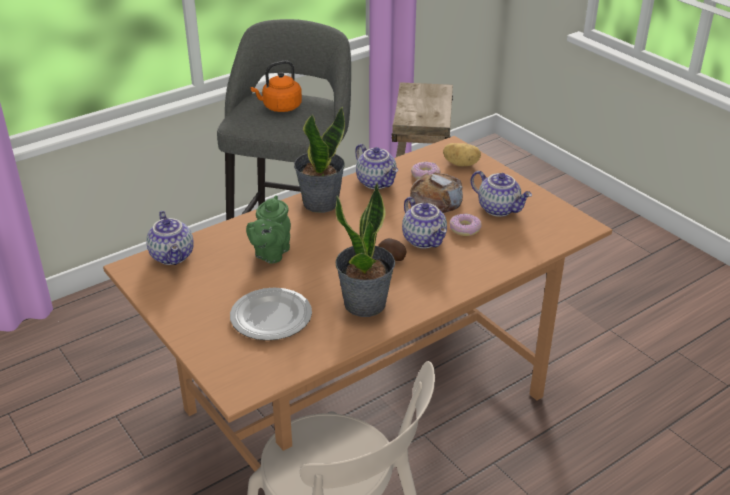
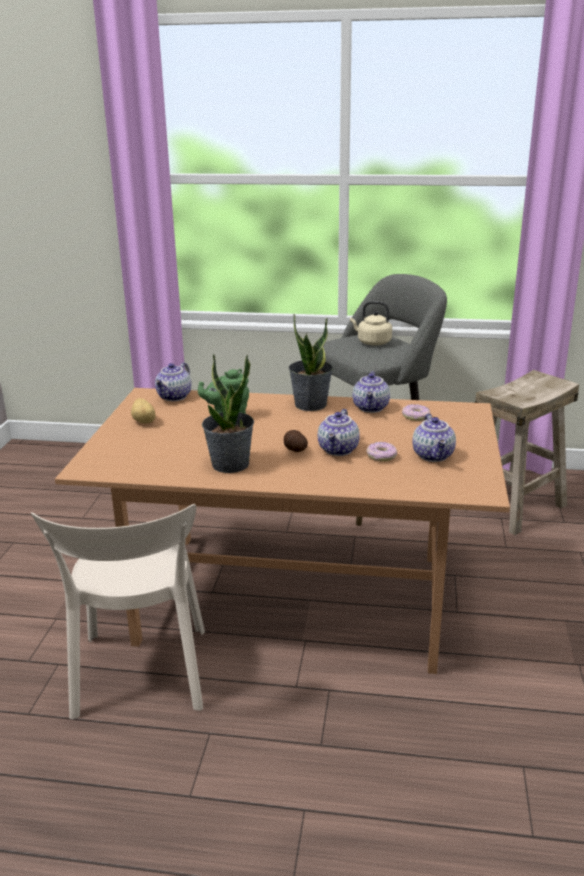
camera: 45 degrees right, 10 degrees down
(271, 316) = (167, 445): plate -> none
(280, 107) = (372, 342): orange kettle -> beige kettle
(435, 200) = (393, 432): bread -> none
(461, 164) = (459, 420): potato -> potato (144, 421)

